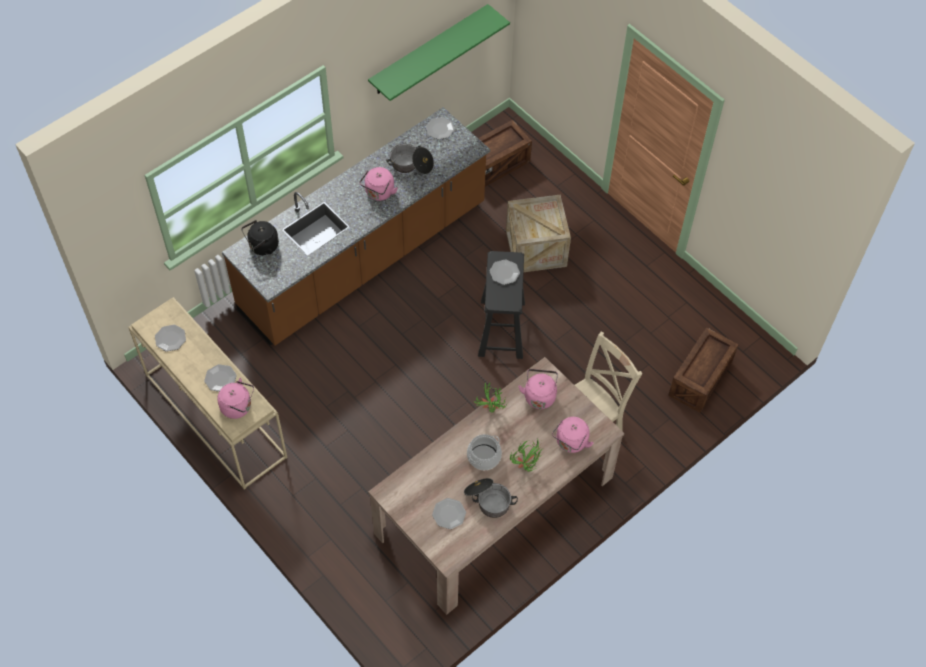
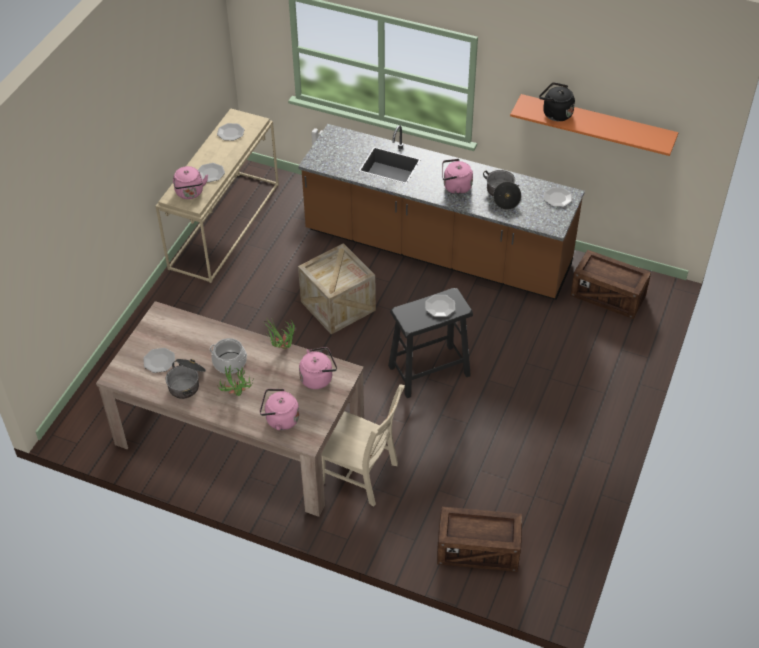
camera: 65 degrees right, 10 degrees down
(262, 247) = (348, 143): black kettle -> black kettle (555, 113)
(429, 50) = (596, 124): green shelf -> orange shelf
(536, 248) = (537, 361): crate -> crate (338, 306)

